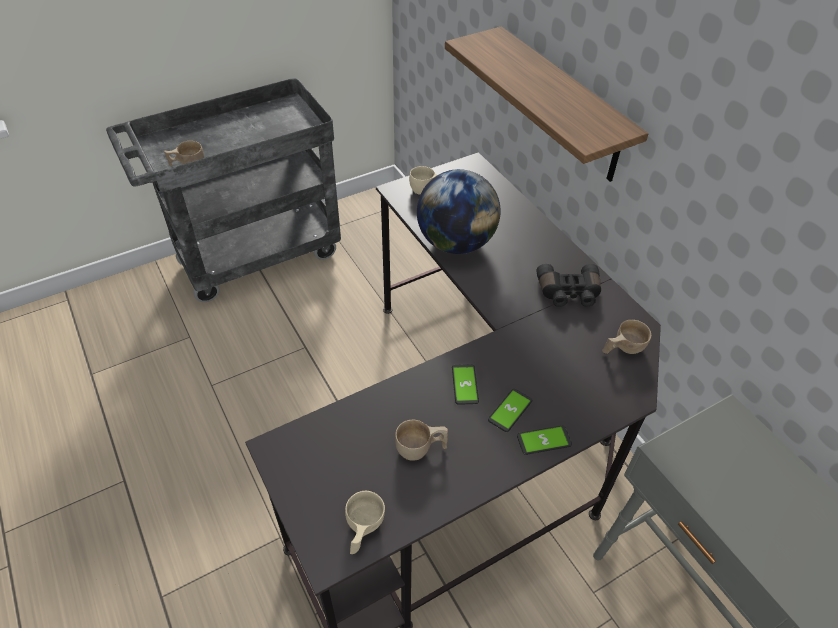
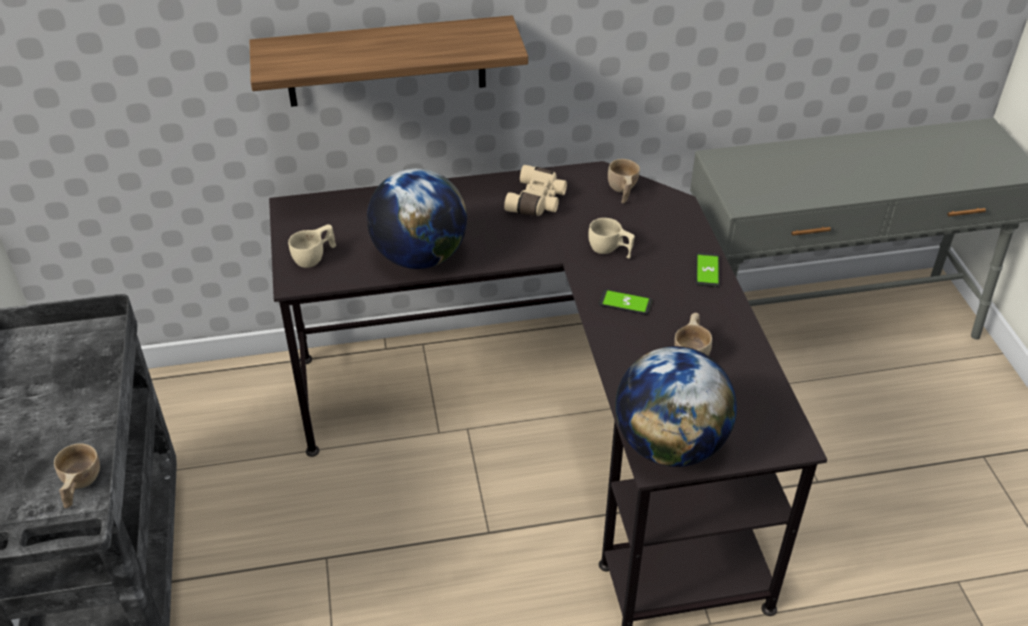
camera: 70 degrees left, 5 degrees down
(298, 454) = (669, 444): none -> globe
(362, 529) = (769, 412): beige cup -> beige cup (610, 251)
(510, 410) = (667, 281): phone -> none
(568, 293) = (538, 201): black binoculars -> beige binoculars

